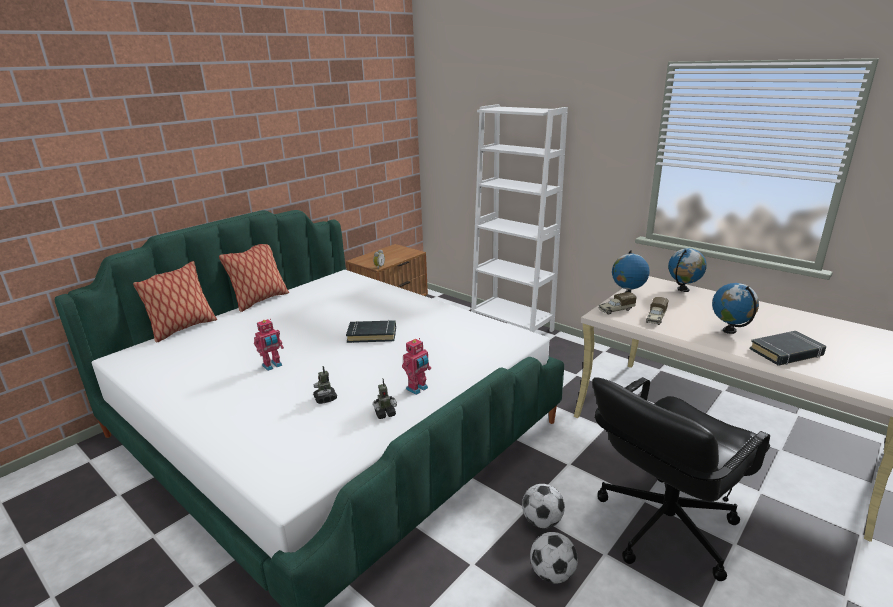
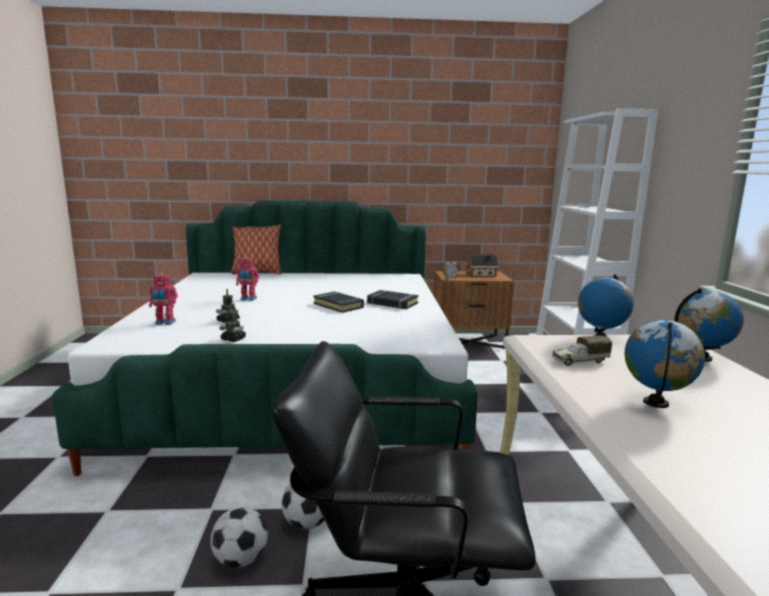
camera: 45 degrees right, 10 degrees down
(260, 300) = (325, 273): pillow -> none
(391, 253) = (482, 275): none -> toy house
(418, 389) = (284, 338): toy robot -> toy robot (165, 323)
(615, 310) = (549, 342): toy truck -> none
(786, 352) = (689, 452): black book -> black book (392, 303)

